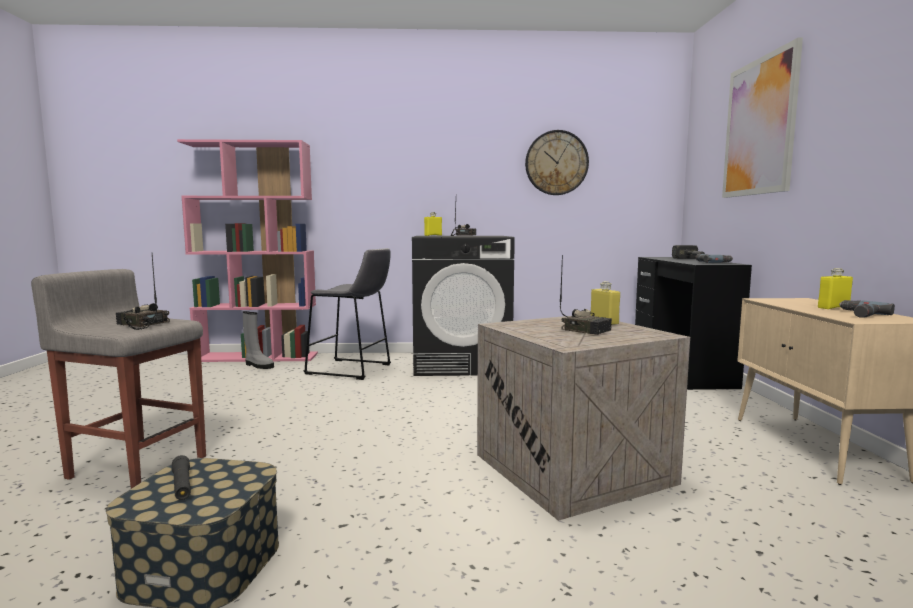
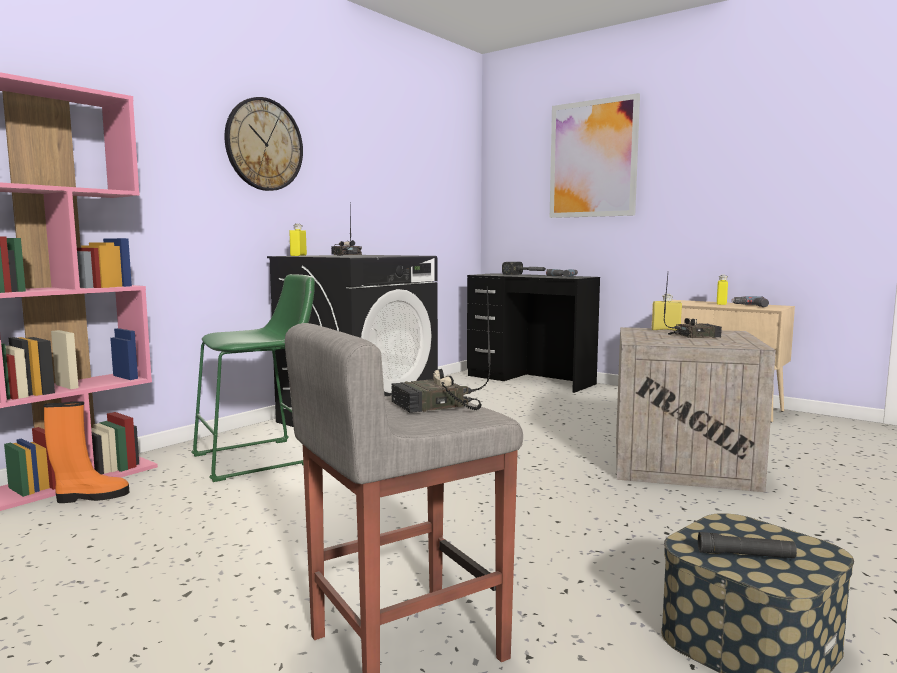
camera: 50 degrees left, 0 degrees up
(258, 365) = (90, 497): grey boot -> orange boot
(352, 370) = (260, 458): grey stool -> green stool
(556, 163) = (395, 170): wall clock -> wall clock (264, 144)

